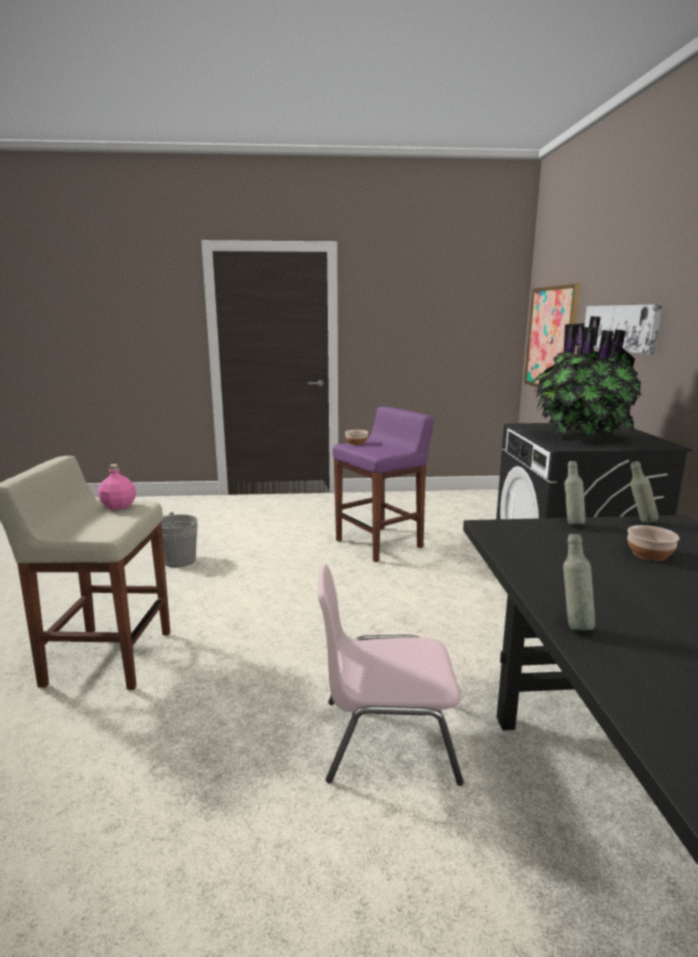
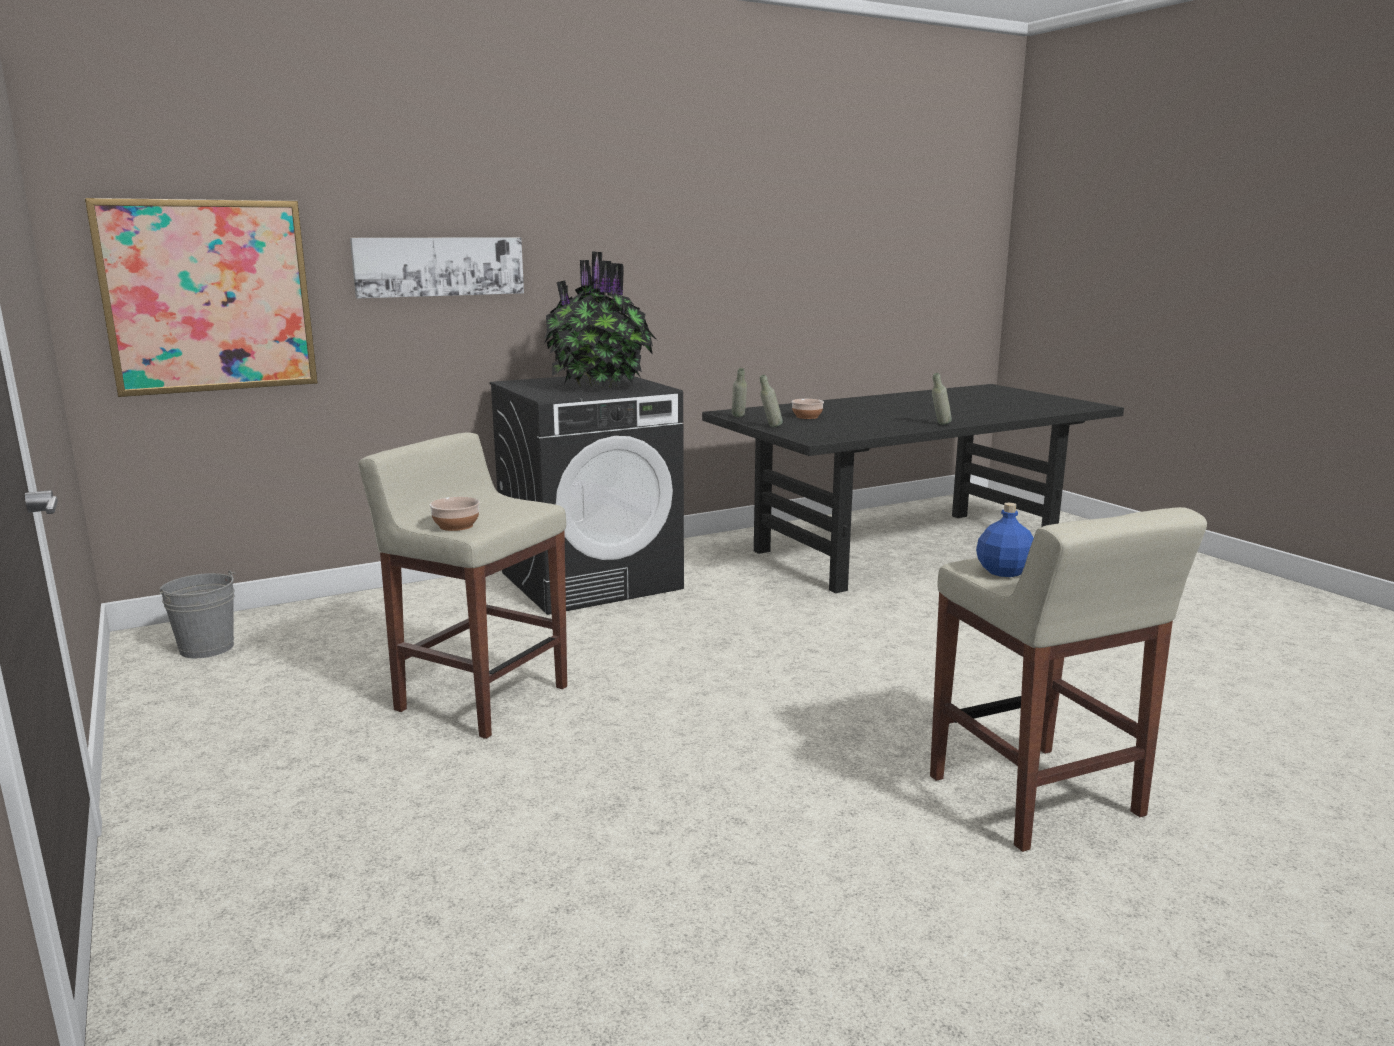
camera: 115 degrees left, 0 degrees up
(119, 506) = (1003, 571): pink bottle -> blue bottle
(179, 560) = (708, 890): grey bucket -> grey bucket (206, 648)
(380, 543) = (480, 698): purple stool -> beige stool
(386, 738) = (914, 622): pink chair -> none

